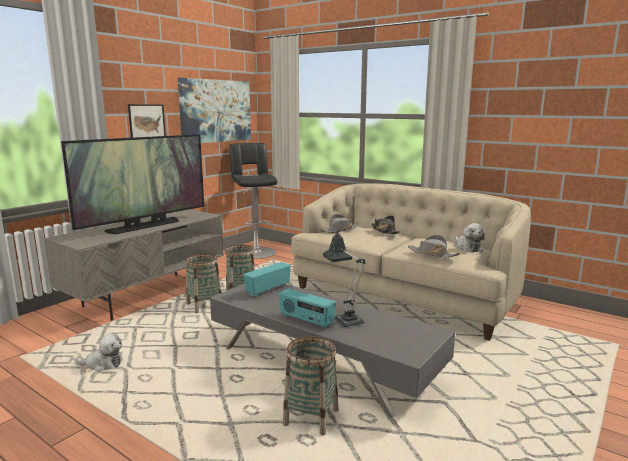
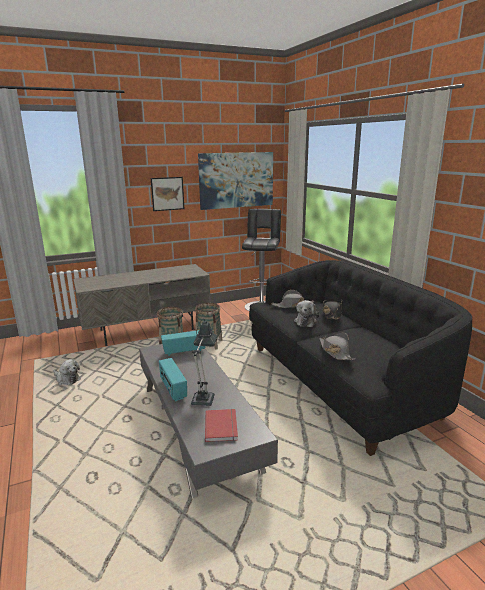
camera: 30 degrees right, 5 degrees up
(145, 226) = (143, 278): television -> none
(311, 418) = (138, 471): basket -> none
(397, 335) = (222, 426): none -> red book
(404, 297) = (340, 382): beige sofa -> black sofa
(467, 247) = (388, 352): plush toy -> plush toy (306, 321)

